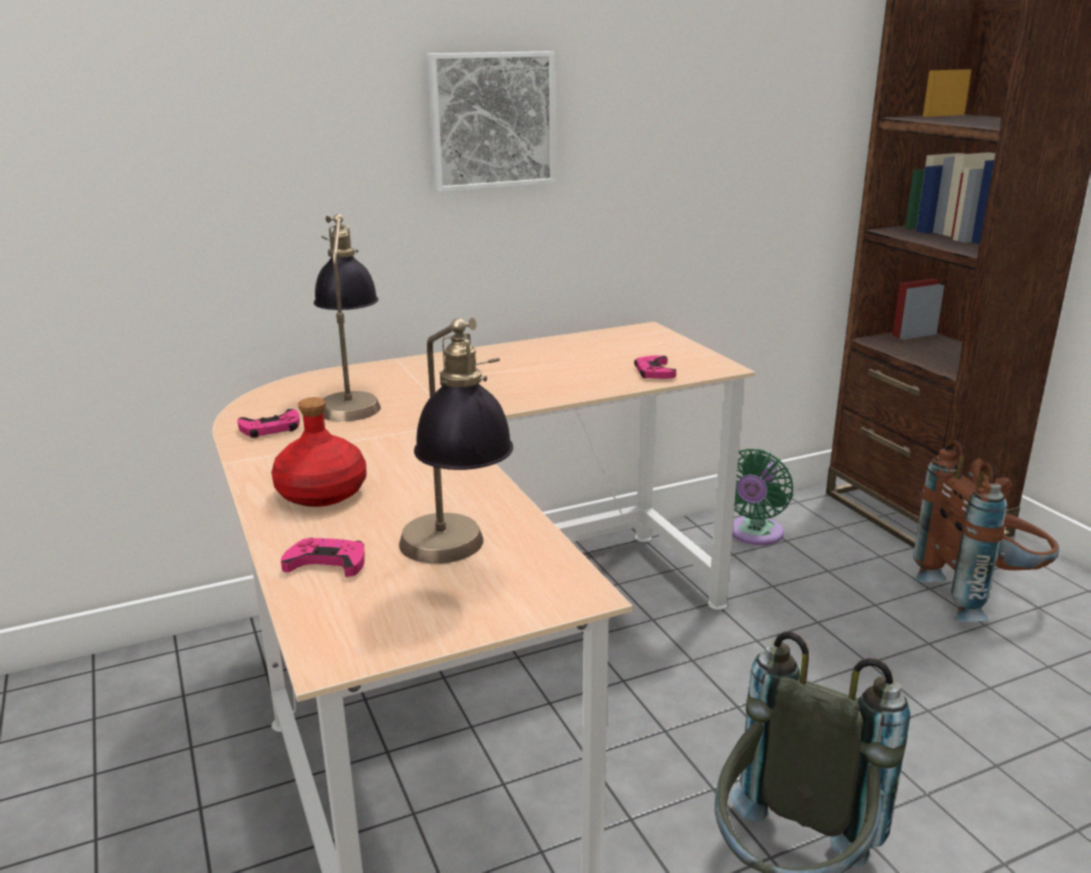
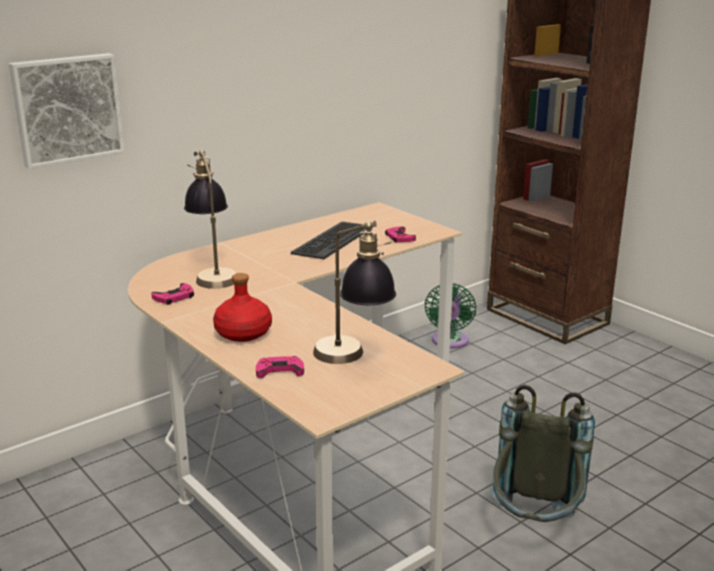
camera: 15 degrees left, 0 degrees up
(490, 120) = (275, 76): picture -> picture (67, 109)
(552, 368) = (332, 240): none -> keyboard
(979, 596) = (598, 363): brown backpack -> none

